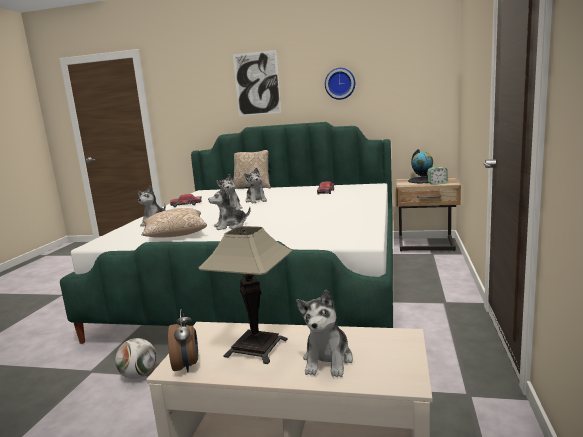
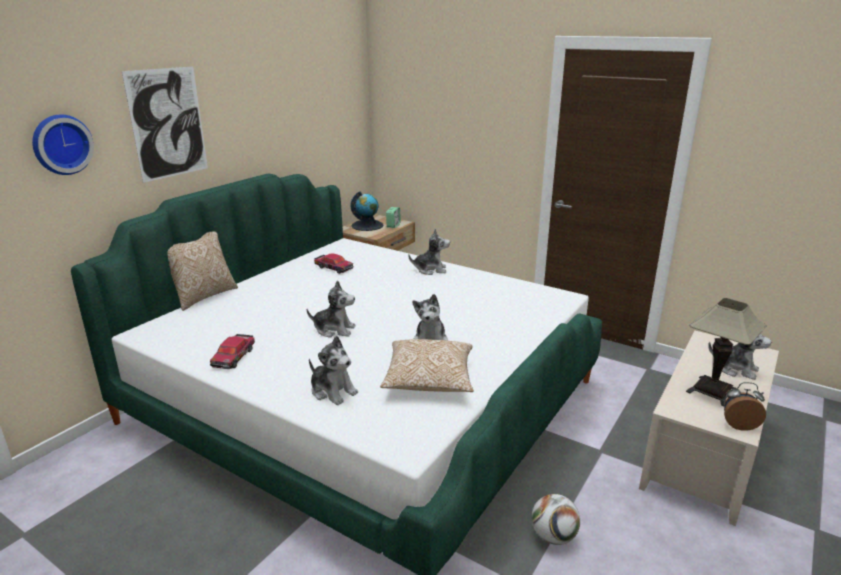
camera: 70 degrees left, 10 degrees up
(256, 200) = (307, 308): plush toy -> plush toy (430, 270)
(340, 83) = (274, 118): wall clock -> wall clock (61, 144)

